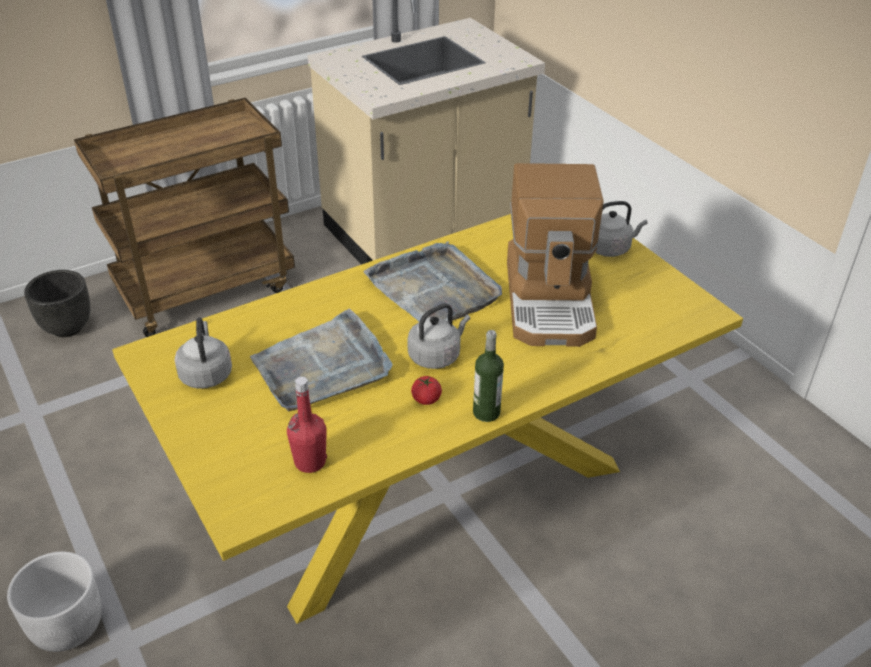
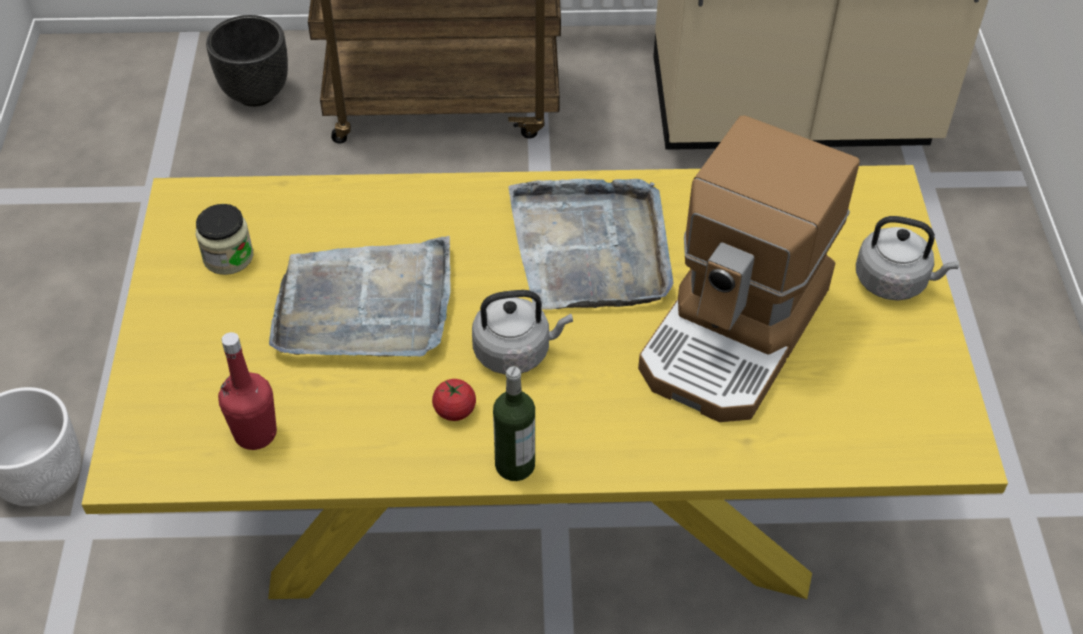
camera: 30 degrees right, 10 degrees up
(206, 373) = (228, 257): grey kettle -> jar

